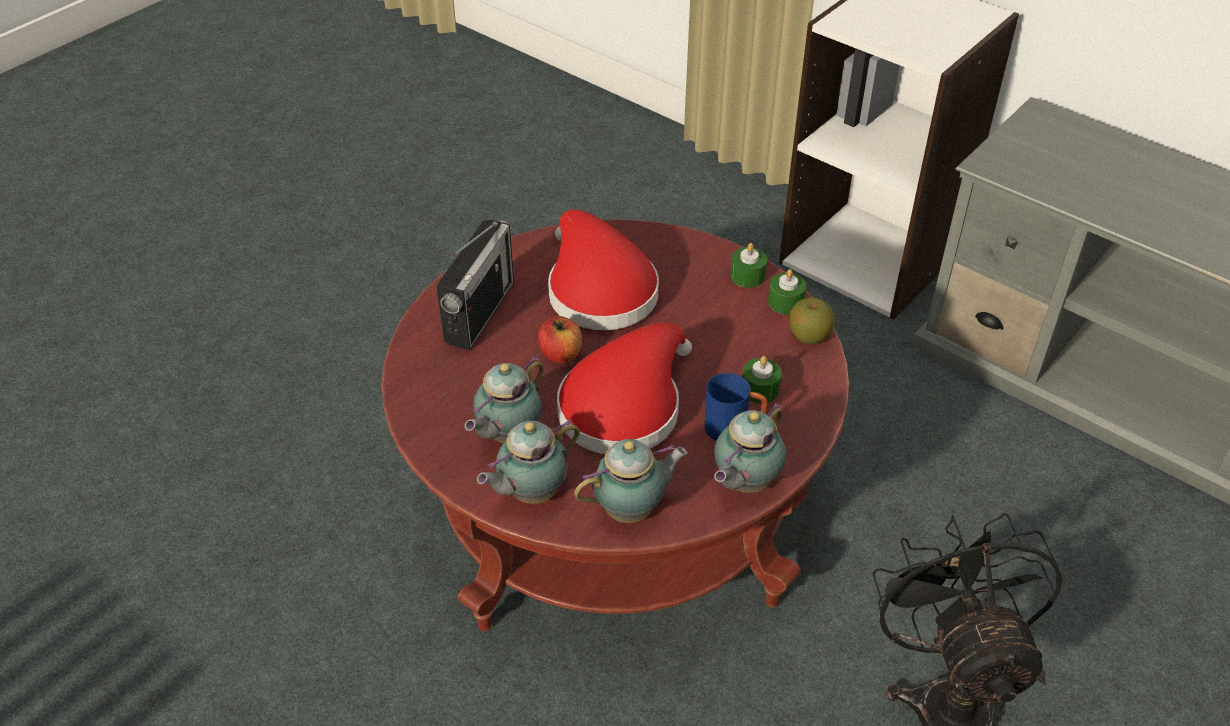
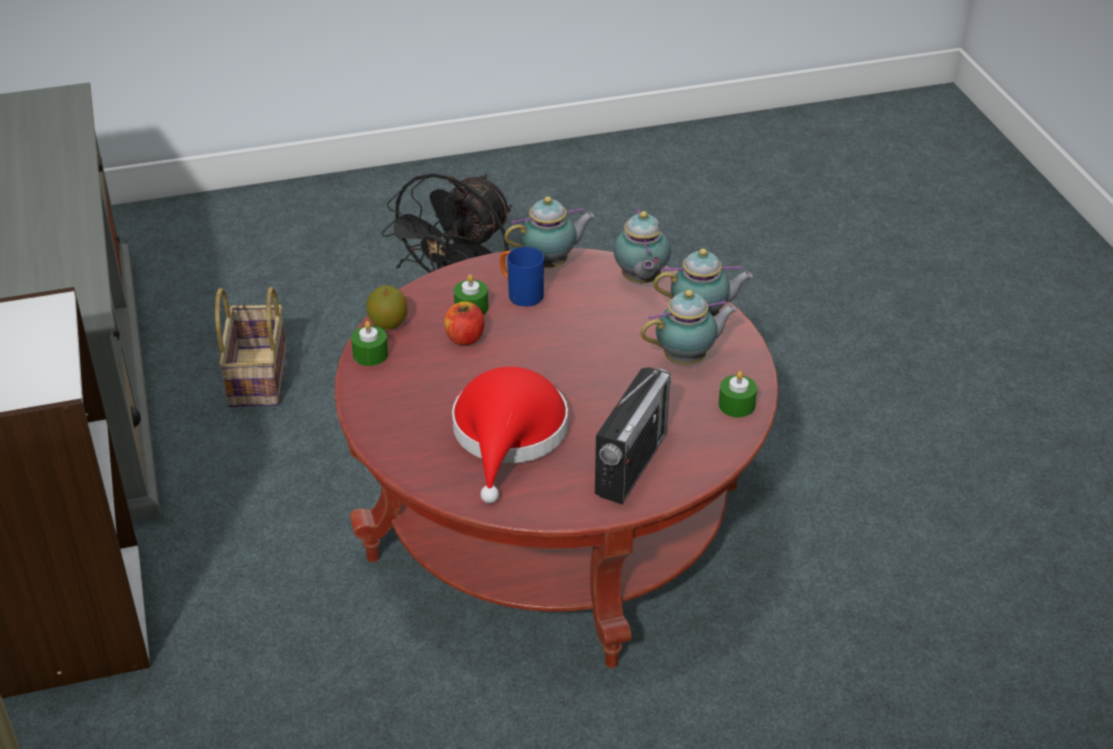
camera: 145 degrees left, 5 degrees down
(479, 312) = (631, 464): radio -> radio turned 150 degrees clockwise
(561, 354) = (593, 397): apple -> apple (465, 338)
(625, 406) = (581, 340): red hat -> none
(632, 510) = (640, 281): teapot -> teapot turned 105 degrees counterclockwise
(747, 276) = (371, 388): green candle -> green candle (736, 405)
(1024, 498) = (256, 375): none -> basket

